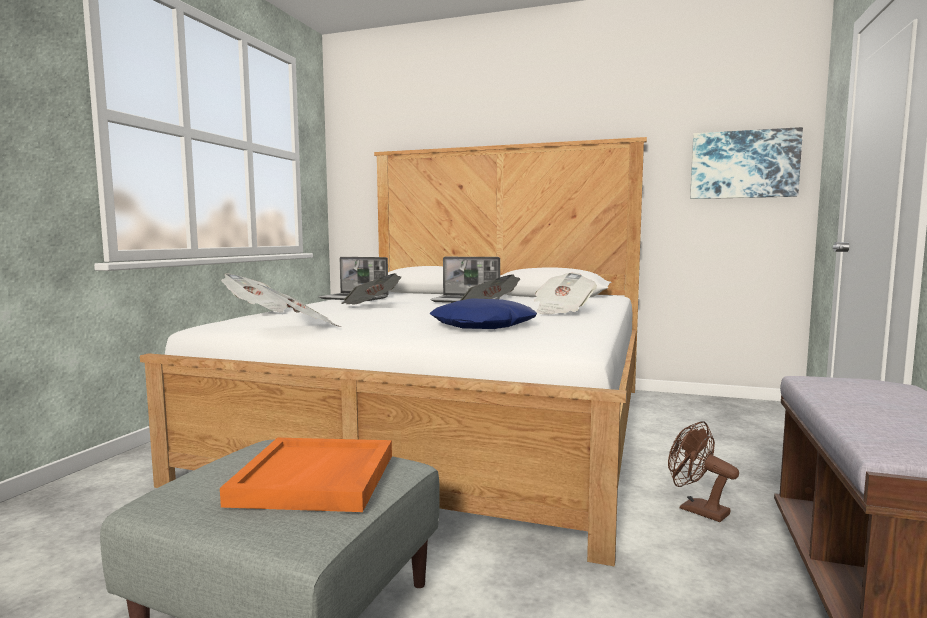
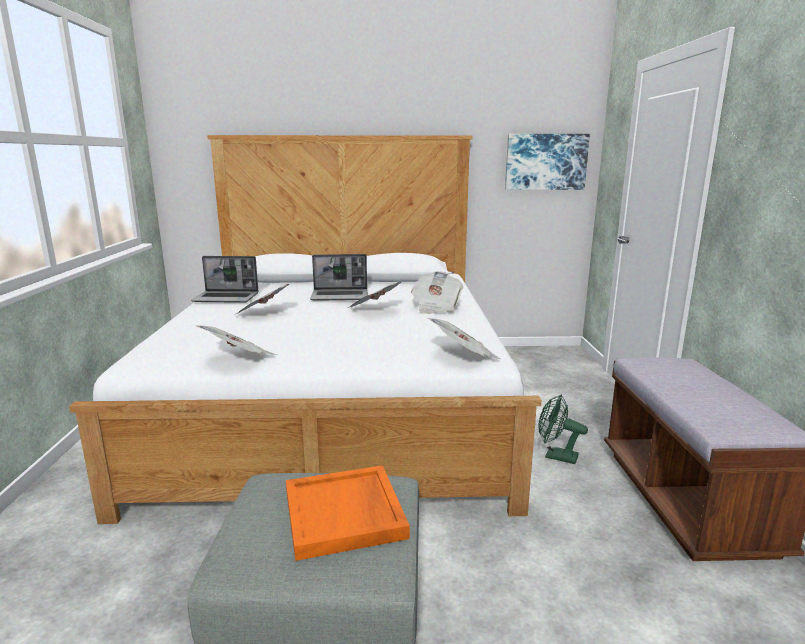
camera: 20 degrees left, 10 degrees up
(258, 310) = (158, 333): newspaper -> newspaper (464, 356)
(483, 326) = (395, 338): blue pillow -> none
(696, 509) = (556, 456): brown fan -> green fan

